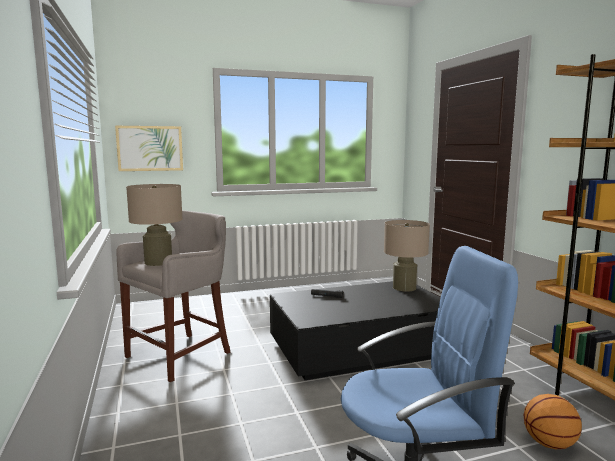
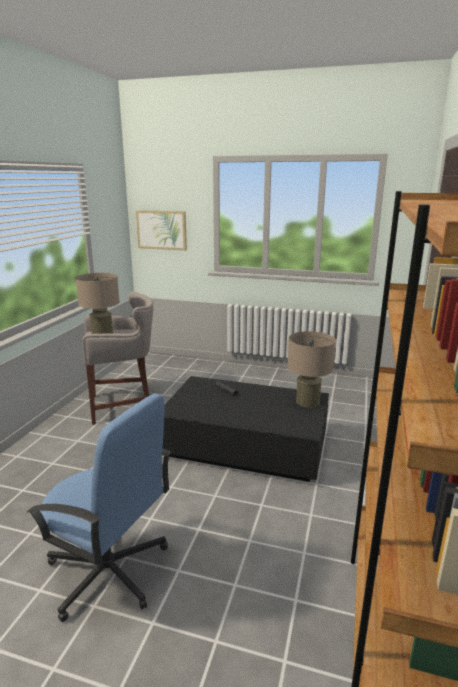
camera: 35 degrees right, 10 degrees up
(549, 444) = (263, 597): basketball -> none

